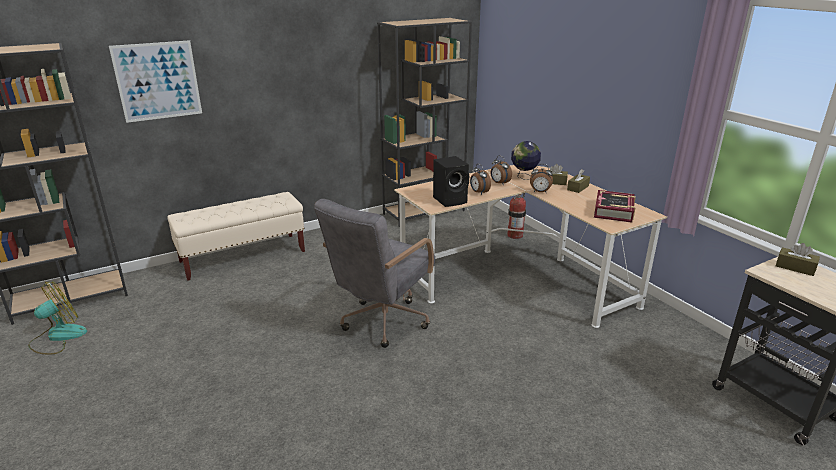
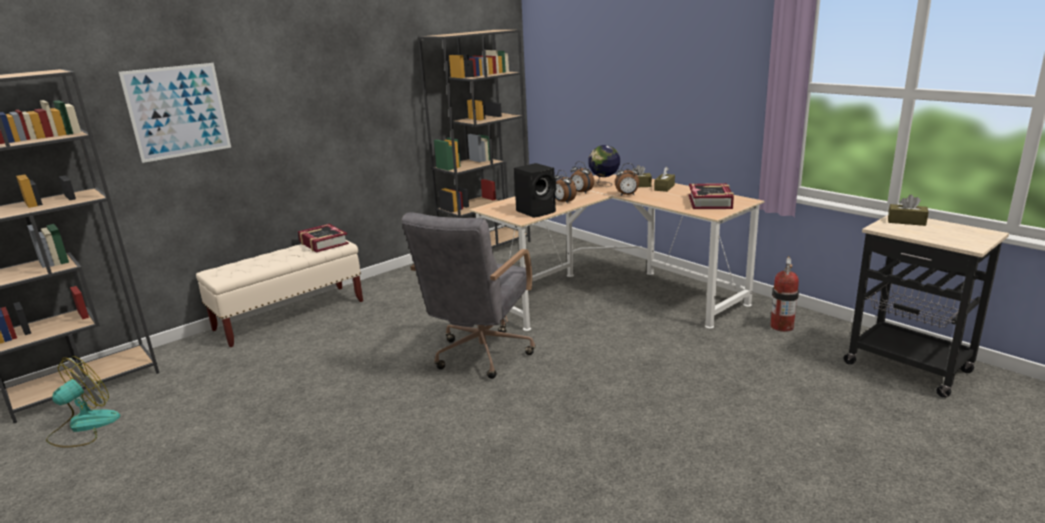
camera: 10 degrees left, 5 degrees down
(275, 199) = (323, 243): none -> book
(515, 235) = (594, 257): fire extinguisher -> fire extinguisher (782, 326)

